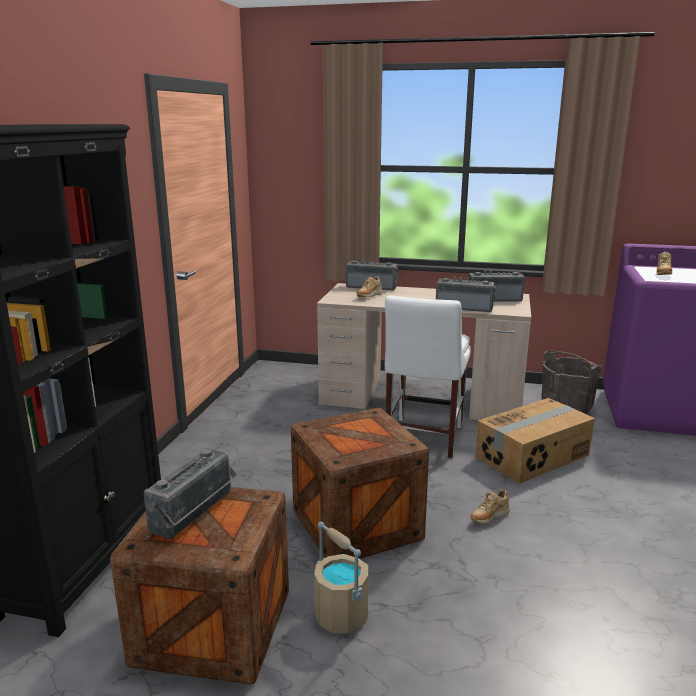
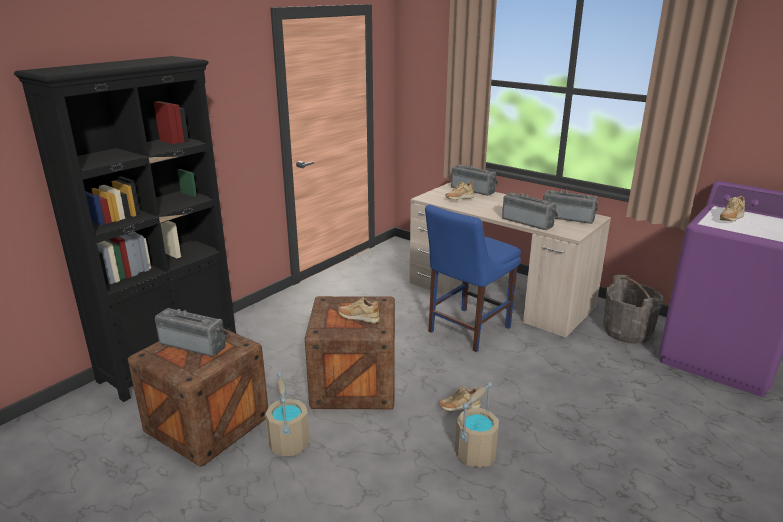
camera: 25 degrees right, 5 degrees up
(196, 513) = (195, 344): radio -> radio turned 120 degrees counterclockwise
(370, 437) = (358, 319): none -> beige shoe
(422, 439) = (466, 330): white chair -> blue chair
(533, 456) = (548, 368): cardboard box -> none
(548, 559) = (475, 453): none -> beige bucket

